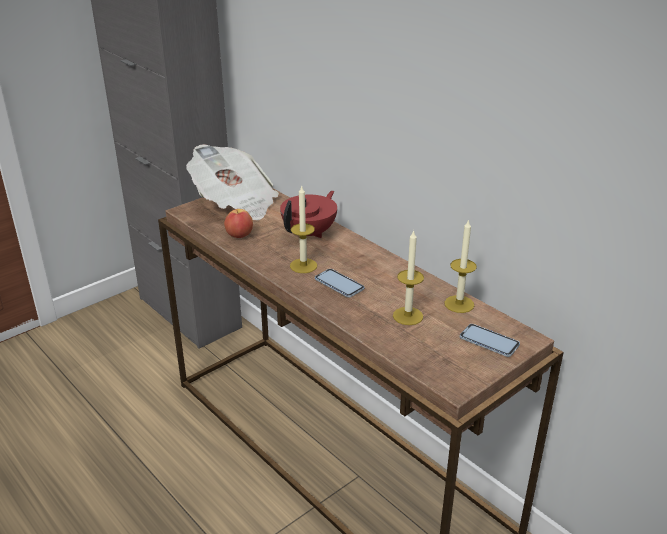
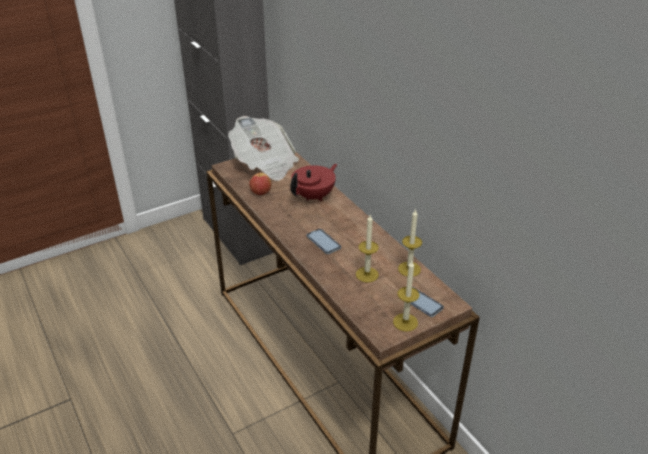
camera: 10 degrees right, 5 degrees up
(303, 266) = (301, 223): candle -> candle (405, 322)

